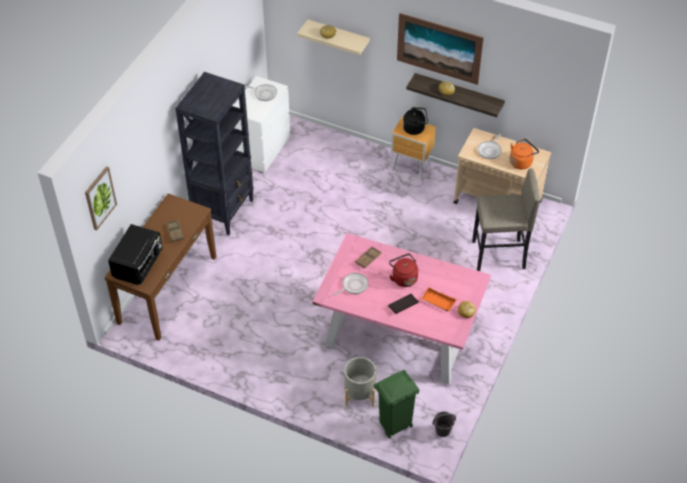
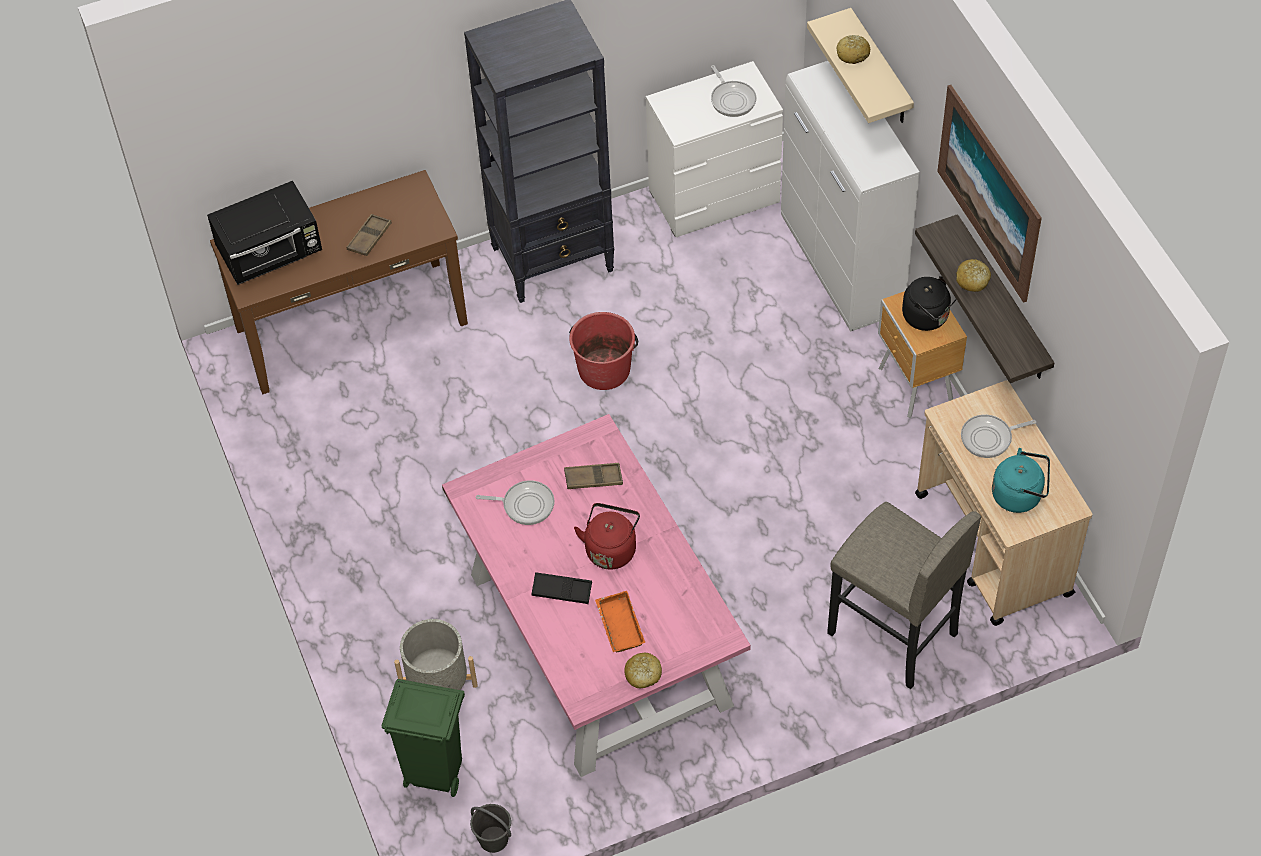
camera: 45 degrees right, 5 degrees up
(100, 198) = (218, 107): picture -> none
(290, 237) = (604, 369): none -> red bucket
(339, 144) = (842, 267): none -> white cabinet
(521, 162) = (1020, 495): orange kettle -> turquoise kettle

